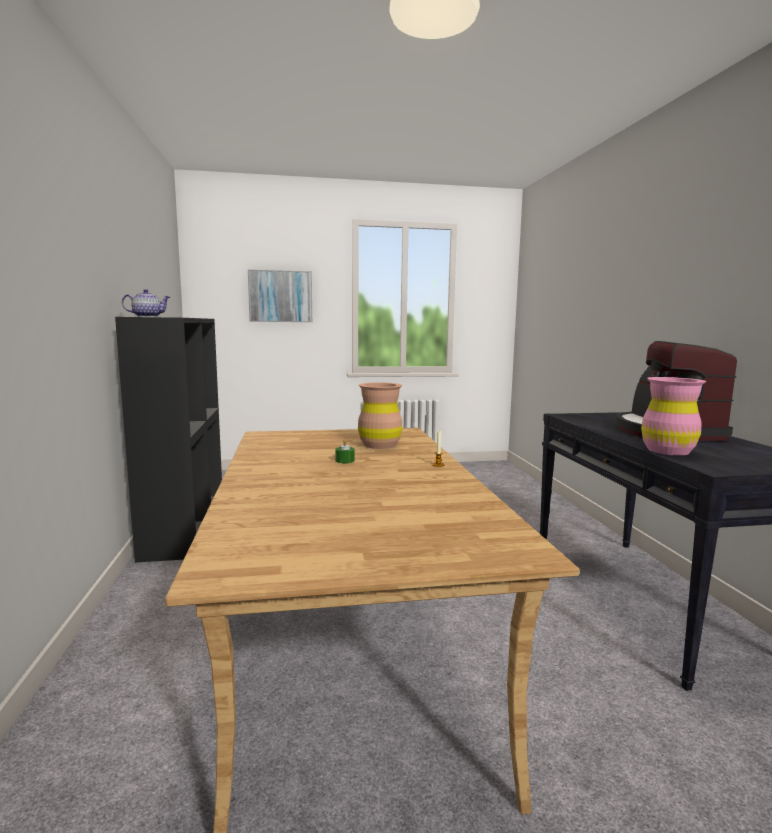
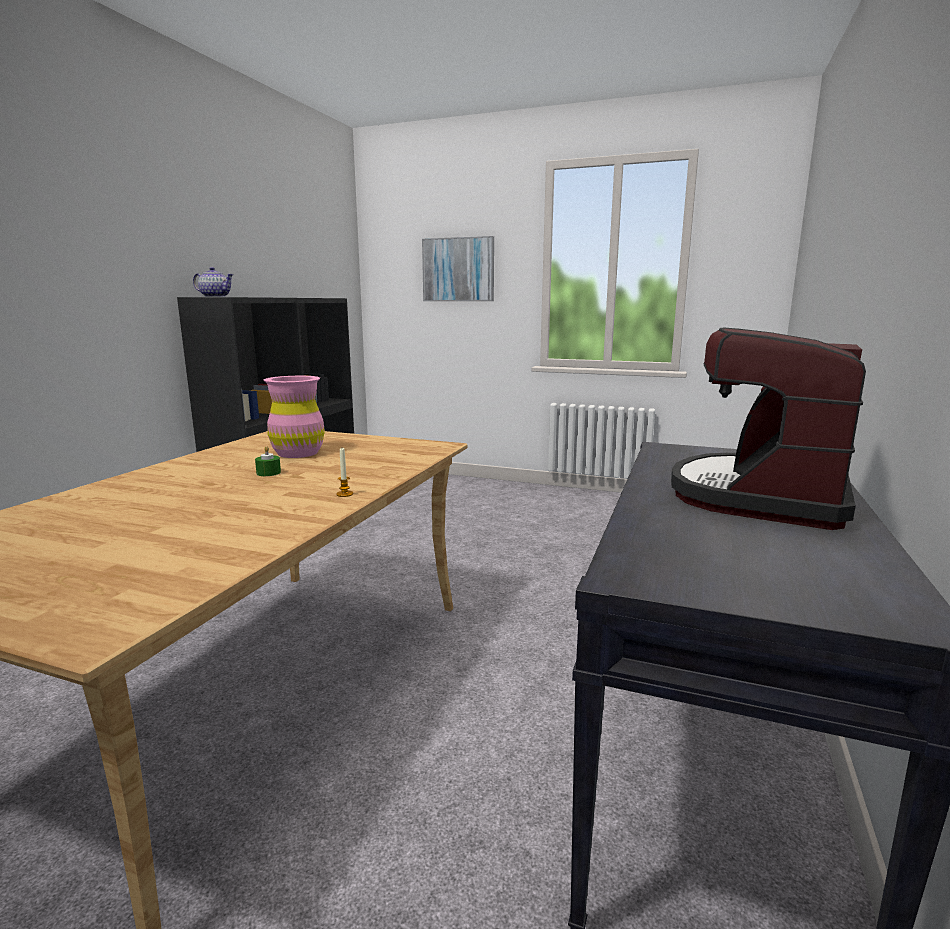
camera: 30 degrees right, 5 degrees up
(379, 445) = (357, 459): brown vase -> none
(668, 450) = (649, 528): pink vase -> pink vase (298, 453)

